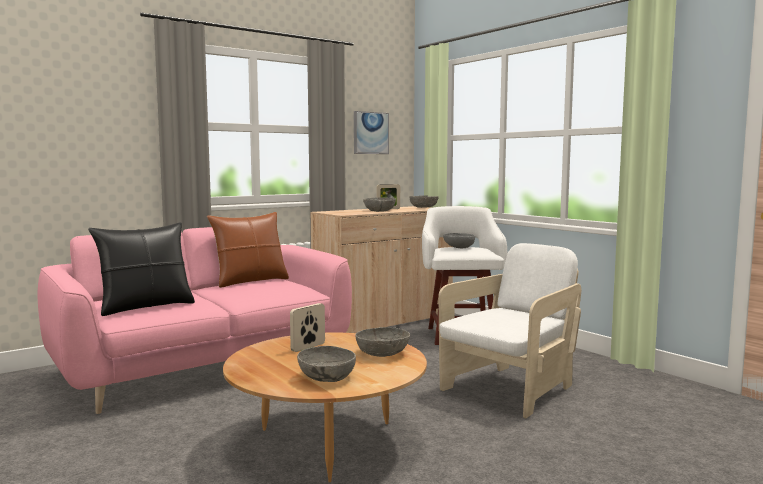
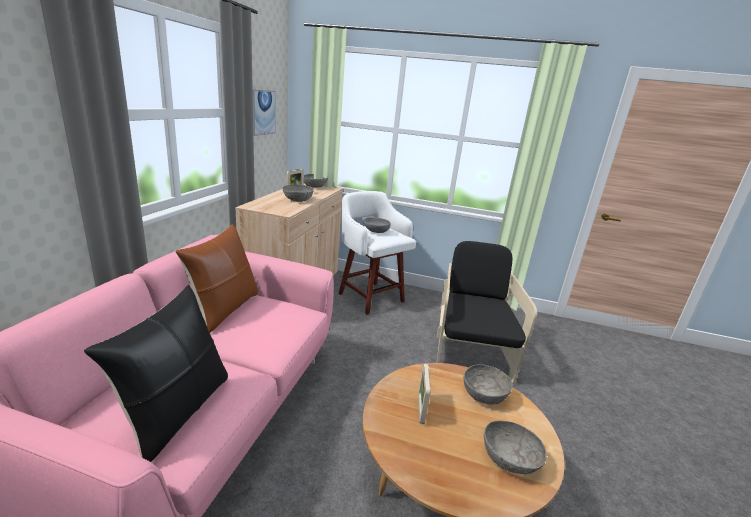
camera: 40 degrees left, 15 degrees up
(510, 390) = (470, 354): white armchair -> black armchair

